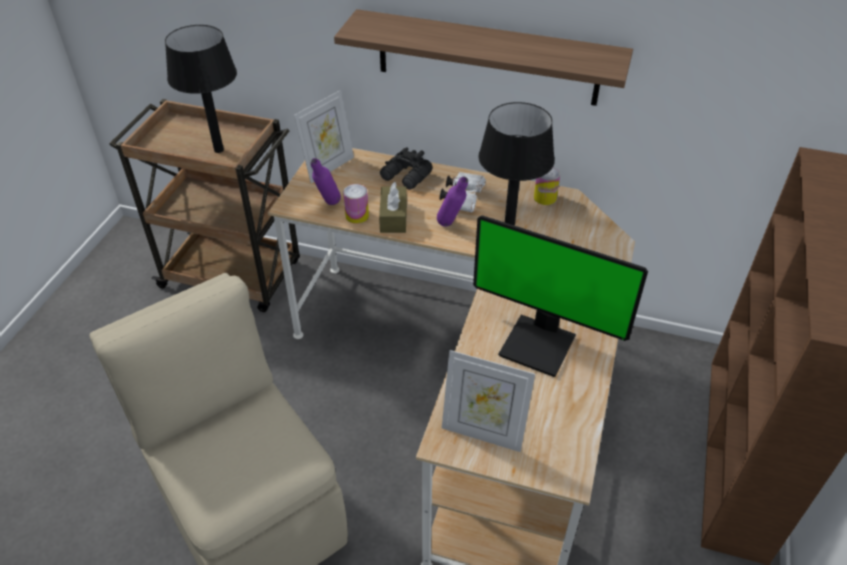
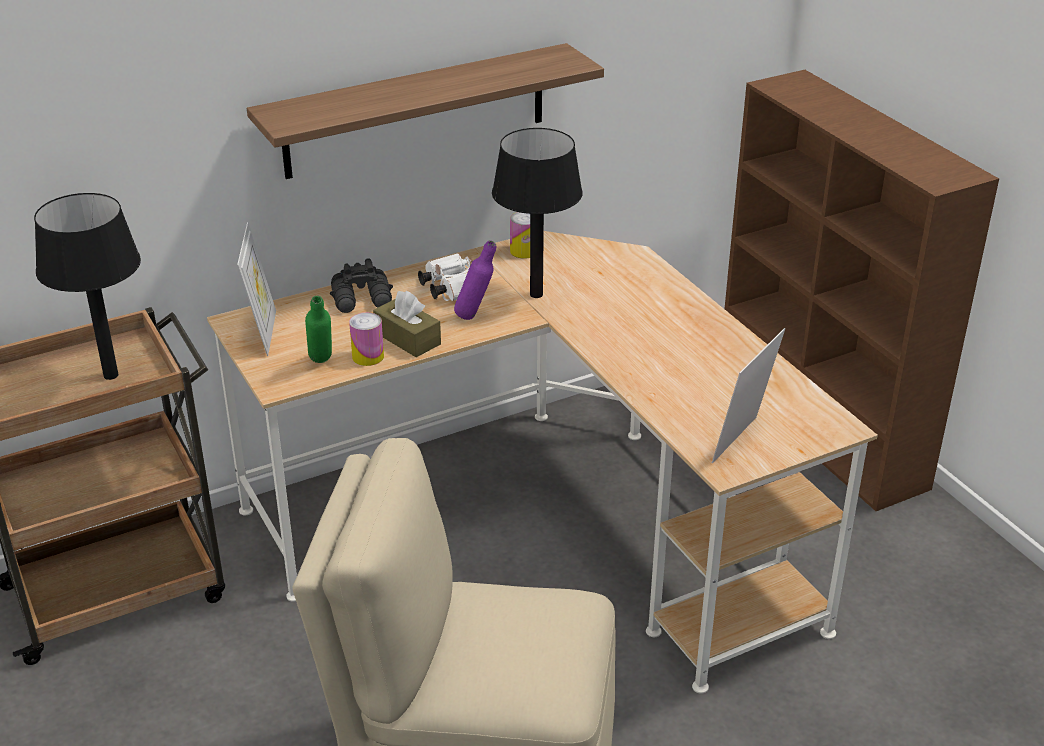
camera: 45 degrees left, 10 degrees down
(328, 205) = (322, 364): purple bottle -> green bottle
(483, 433) = (743, 443): picture frame -> picture frame turned 150 degrees clockwise
(539, 344) = (689, 359): monitor -> none

